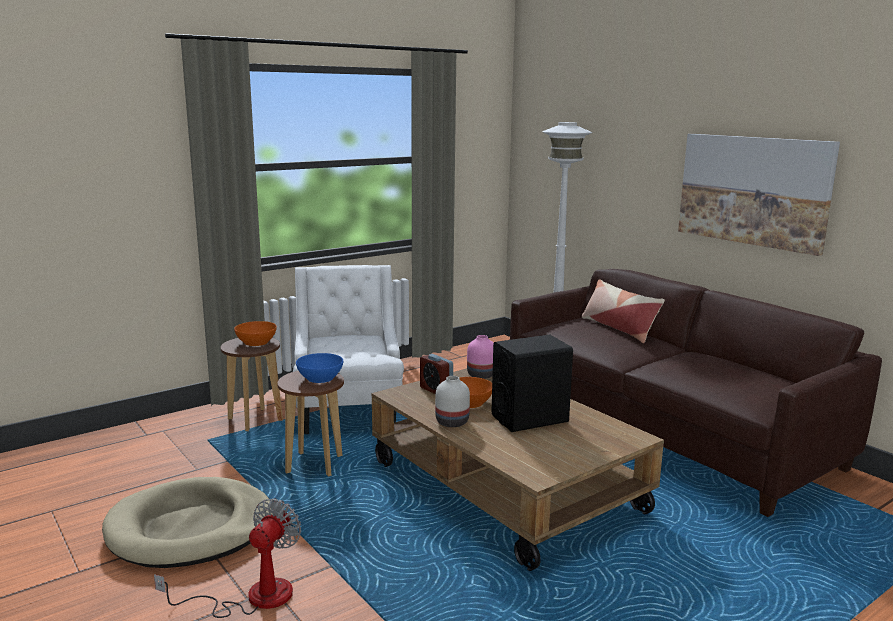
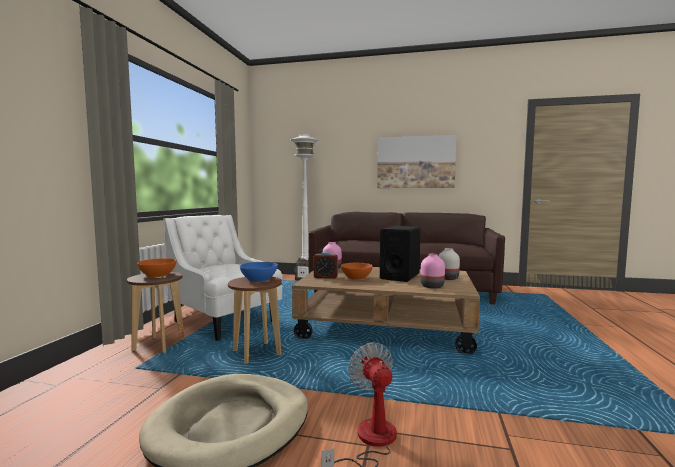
camera: 40 degrees left, 10 degrees down
(451, 422) = (370, 285): white vase -> white vase (447, 278)
(522, 452) = (432, 286): none -> pink vase
(618, 328) = (364, 240): pillow -> none

